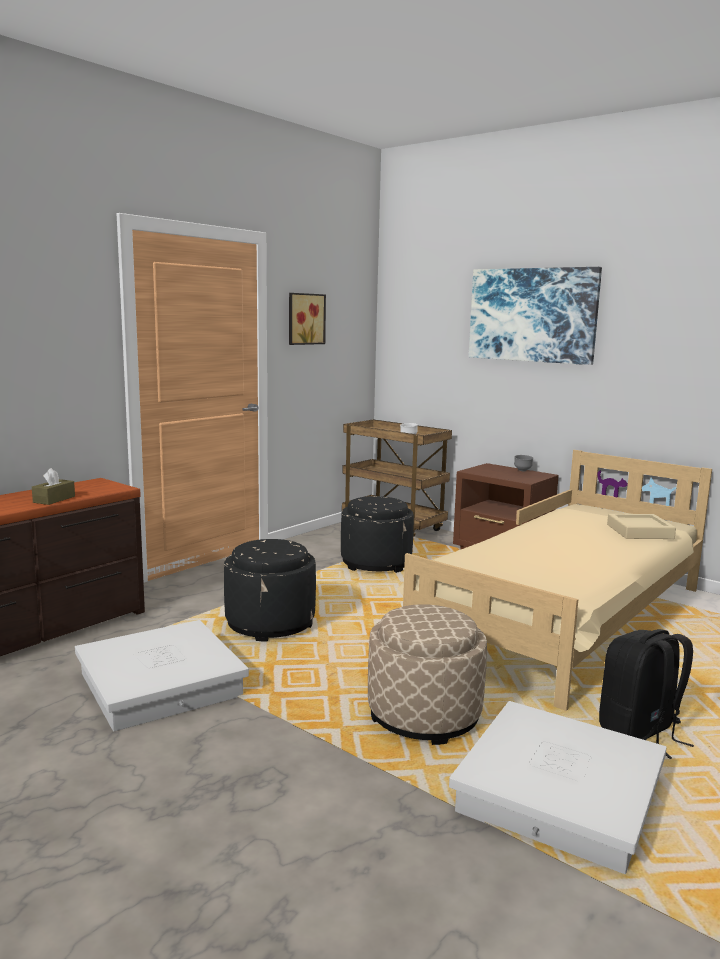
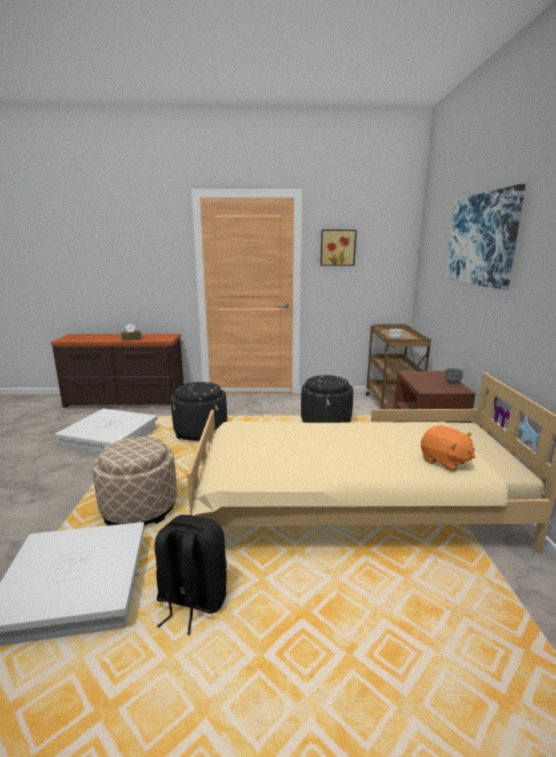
camera: 50 degrees right, 5 degrees up
(639, 531) = (444, 461): beige tray -> orange plush toy

